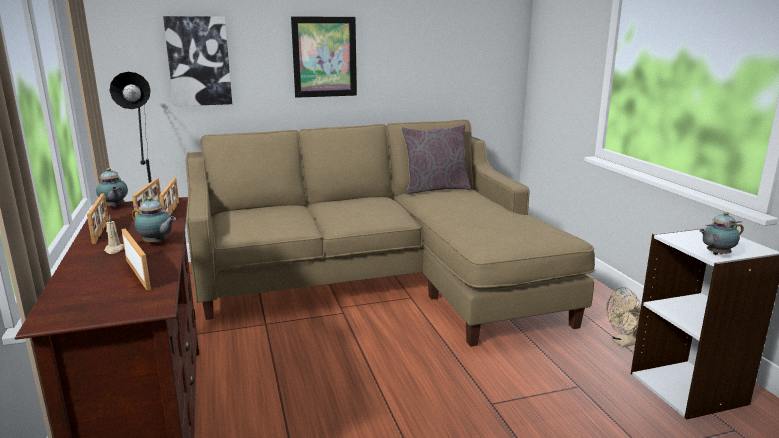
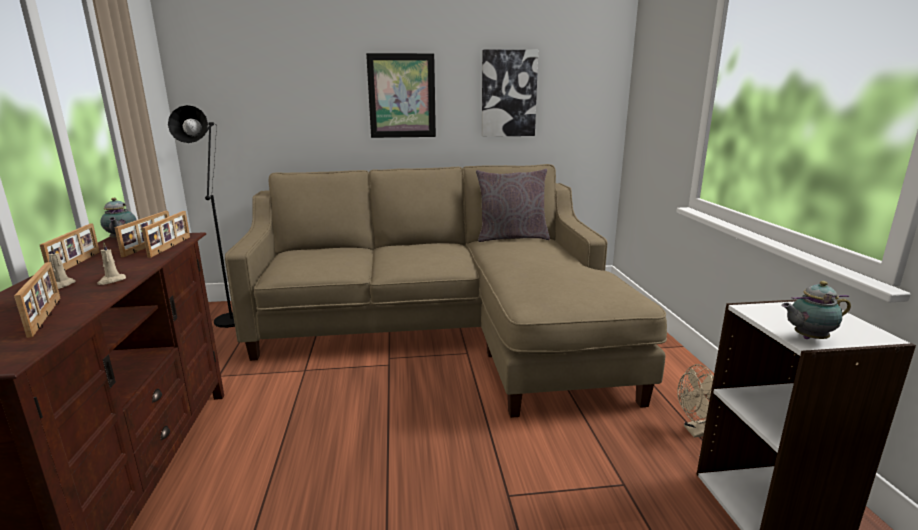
camera: 10 degrees right, 0 degrees up
(157, 243) = (111, 281): teapot -> beige candle
(199, 61) = (273, 99): picture -> picture (508, 94)

